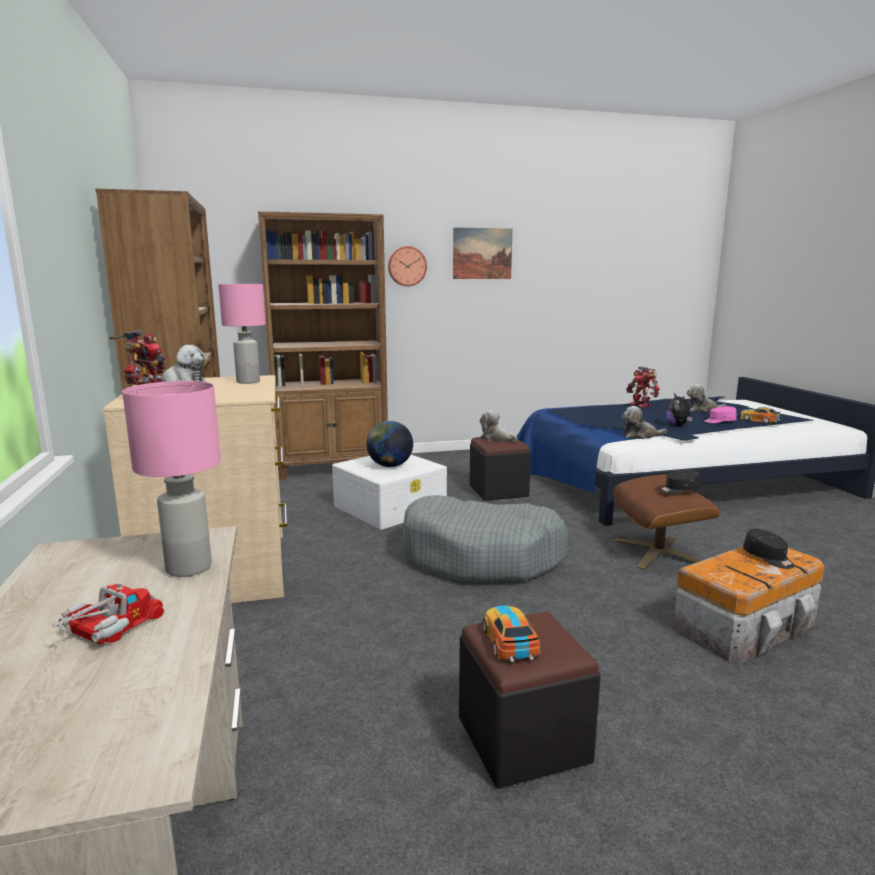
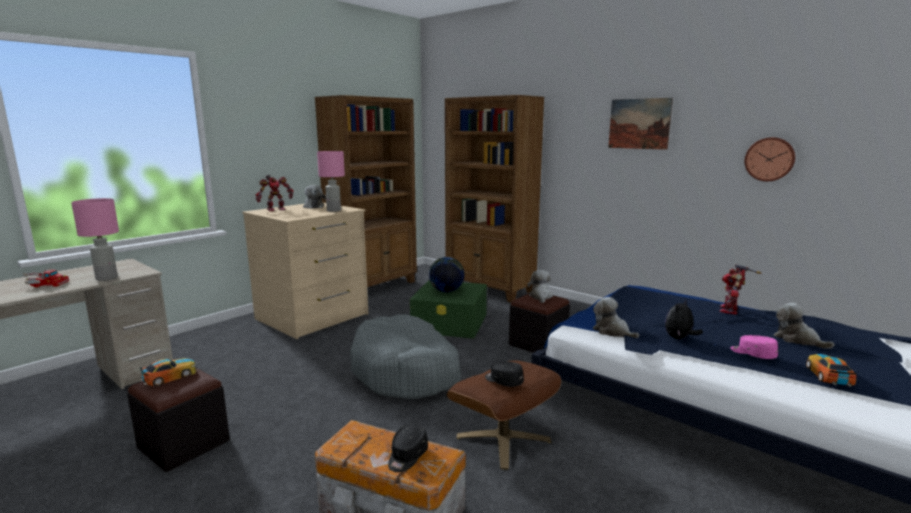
camera: 55 degrees right, 0 degrees up
(390, 507) = (450, 323): white storage box -> green storage box
(407, 266) = (570, 135): wall clock -> wall clock (769, 159)

